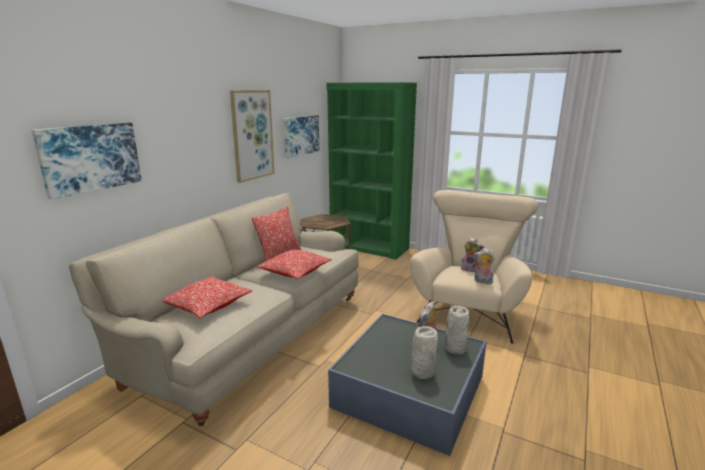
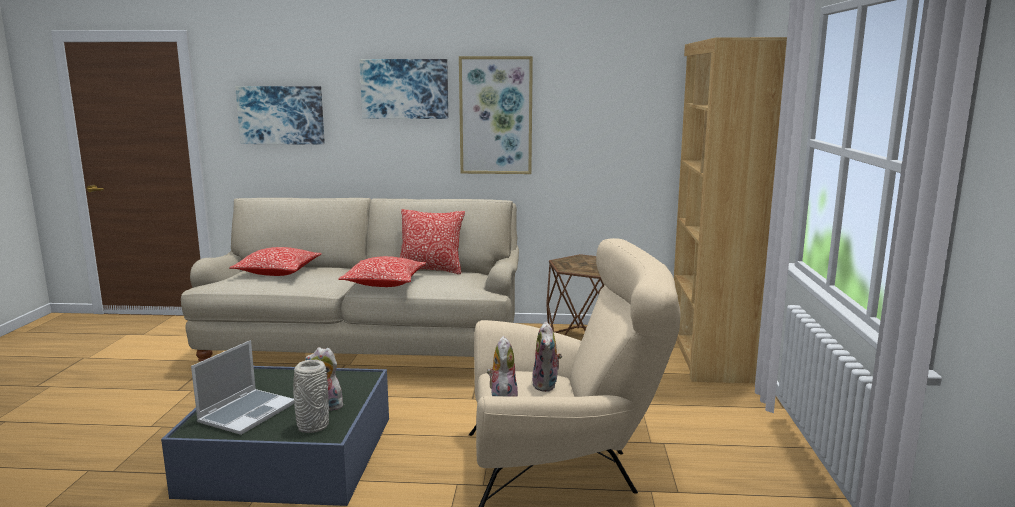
camera: 65 degrees right, 5 degrees down
(300, 135) = (607, 127): picture -> picture (405, 89)
(369, 247) = (710, 353): green bookcase -> brown bookcase
(422, 373) = (247, 412): grey vase -> laptop

